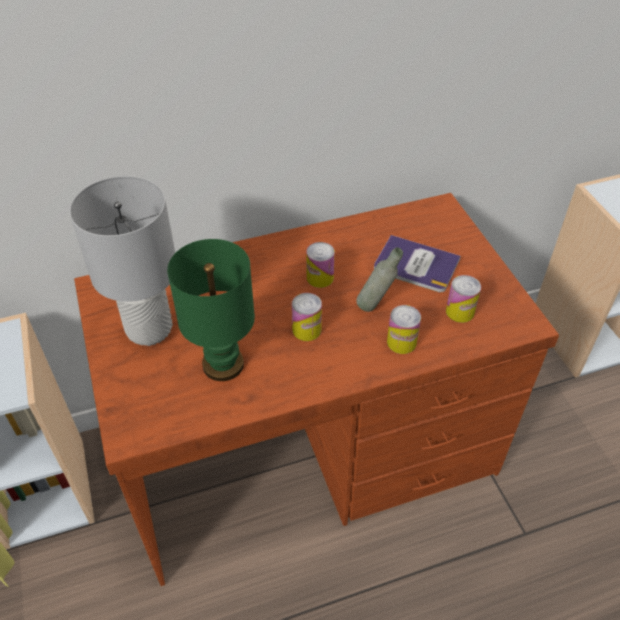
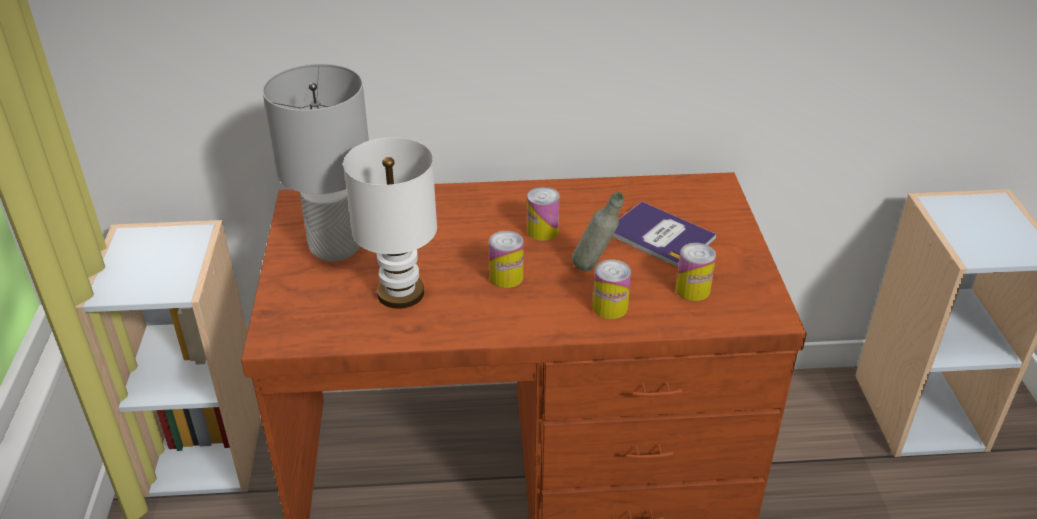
camera: 15 degrees right, 10 degrees down
(224, 364) = (402, 293): green table lamp -> white table lamp

